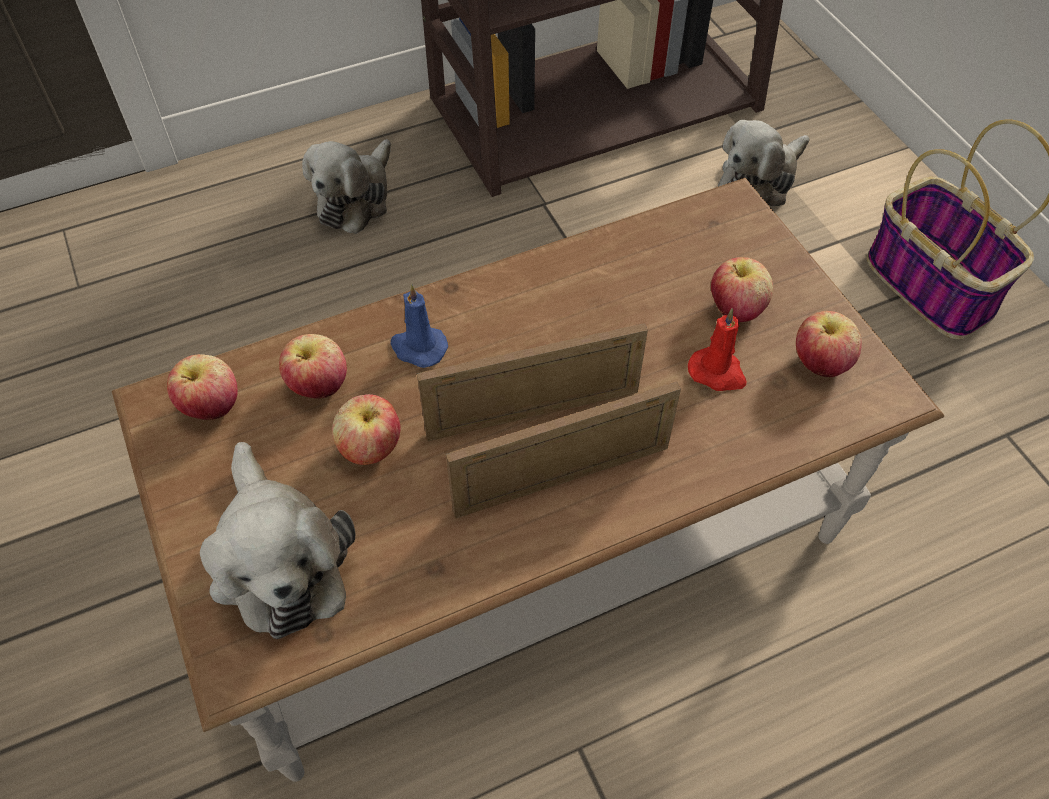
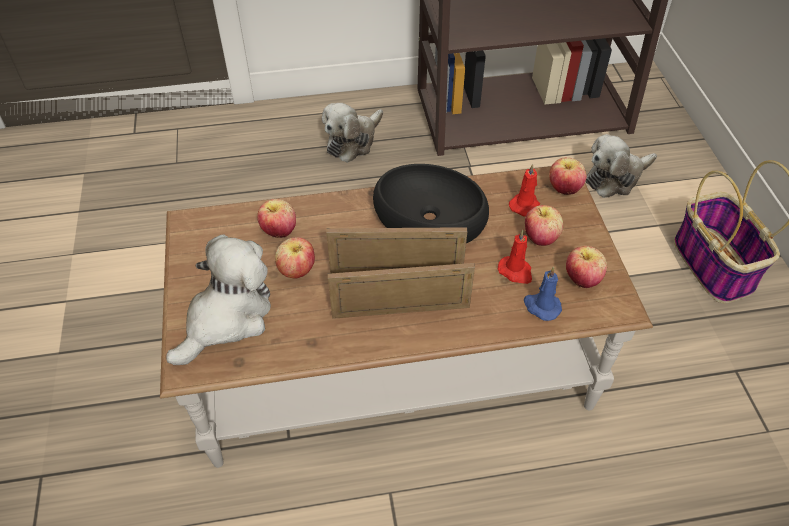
camera: 15 degrees right, 5 degrees down
(212, 406) = (217, 230): apple -> apple (564, 189)
(279, 559) = (227, 318): plush toy -> plush toy turned 135 degrees counterclockwise
(418, 348) = (342, 222): blue candle -> blue candle (541, 306)
(557, 310) = (430, 217): none -> black bowl
(694, 260) = (525, 205): none -> red candle

